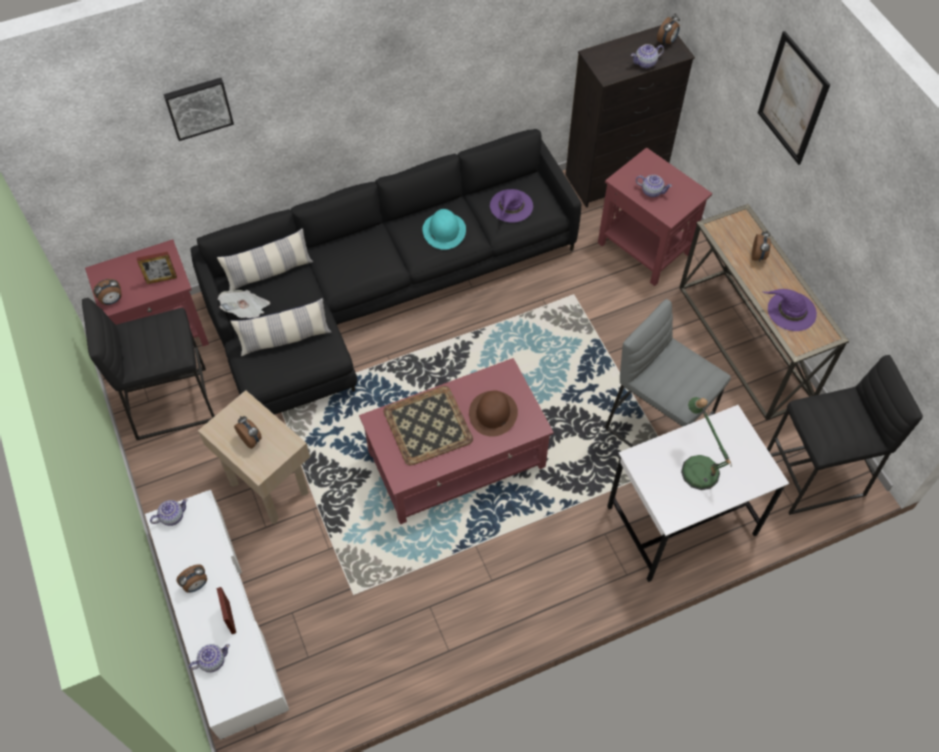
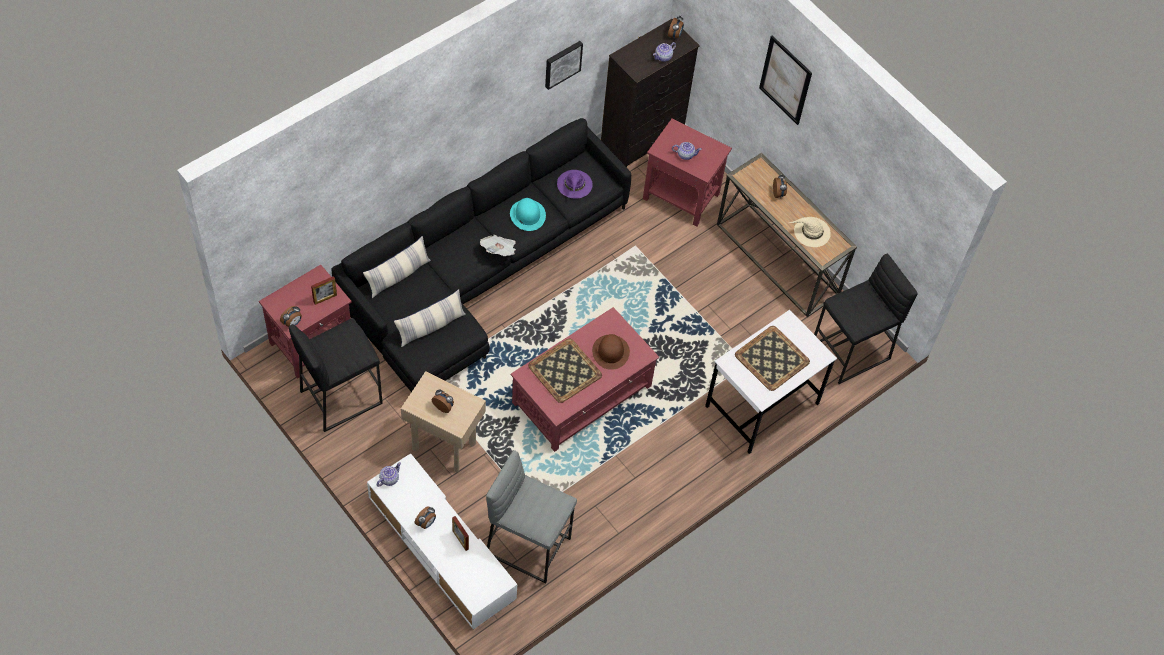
camera: 20 degrees left, 0 degrees up
(198, 107) = (352, 163): picture -> picture (562, 63)
(212, 661) = (458, 572): teapot -> none
(246, 310) = (392, 310): newspaper -> newspaper (499, 250)
(656, 429) = (727, 340): grey stool -> grey stool (528, 545)
(697, 466) = (772, 359): table lamp -> tray
(791, 311) = (811, 232): purple hat -> beige hat

